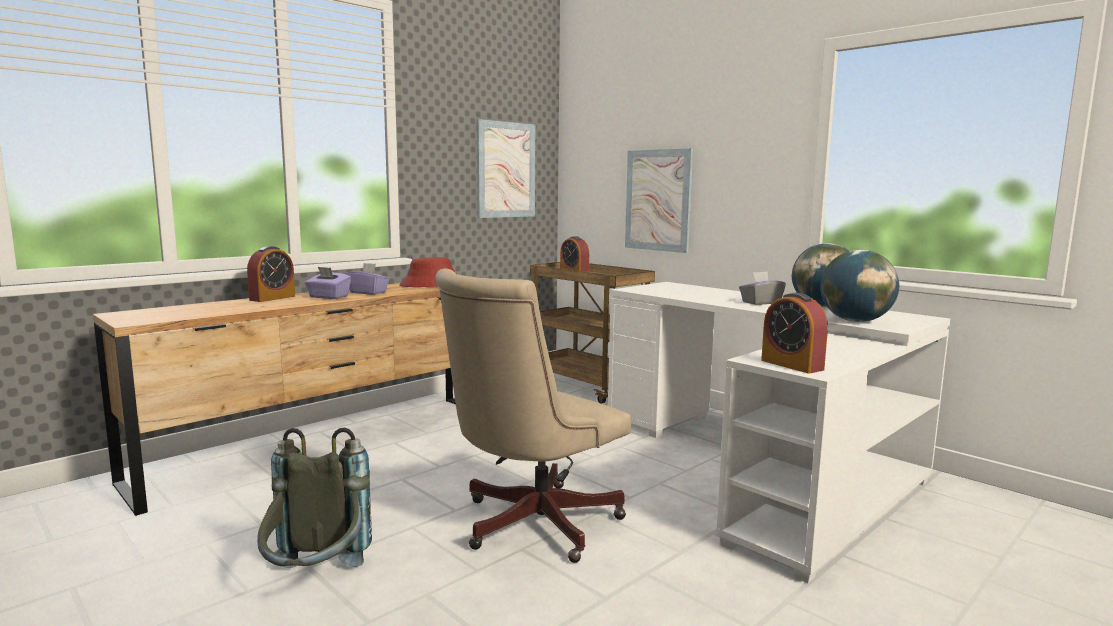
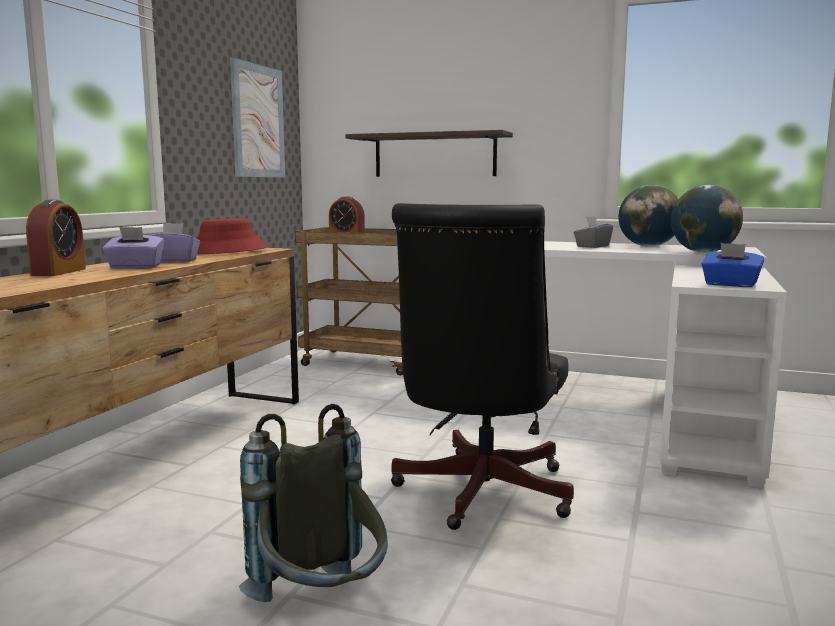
camera: 25 degrees left, 0 degrees up
(530, 525) = (478, 495): beige office chair -> black office chair
(658, 200) = (434, 155): picture -> shelf
(792, 365) = (730, 284): alarm clock -> blue tissue box

